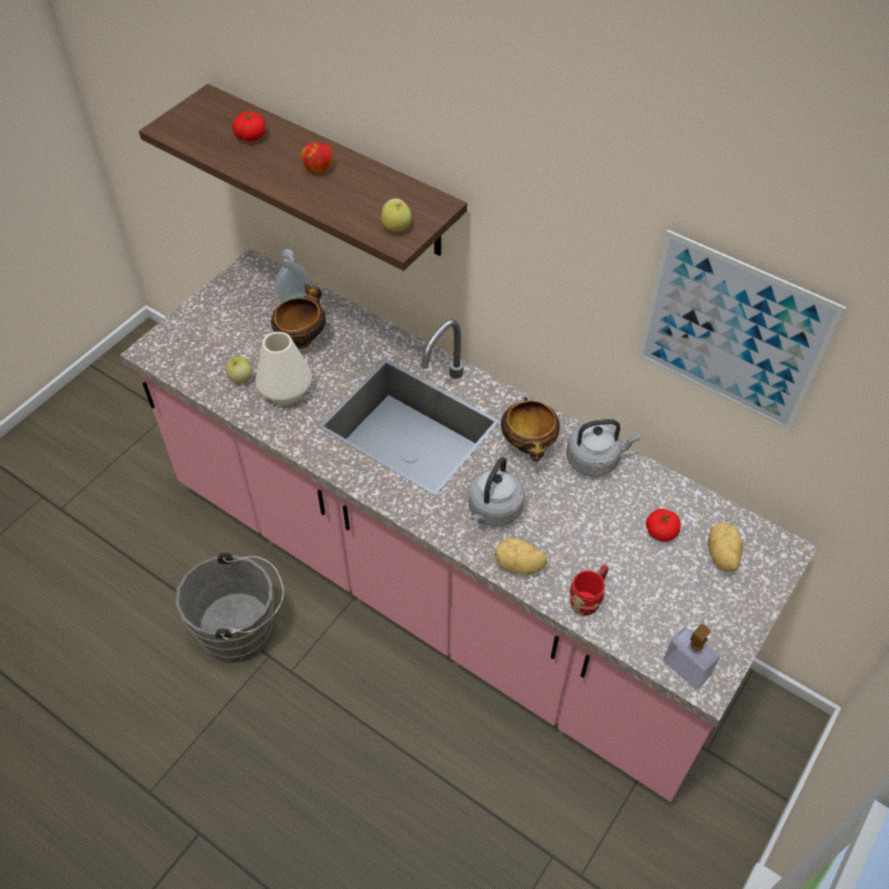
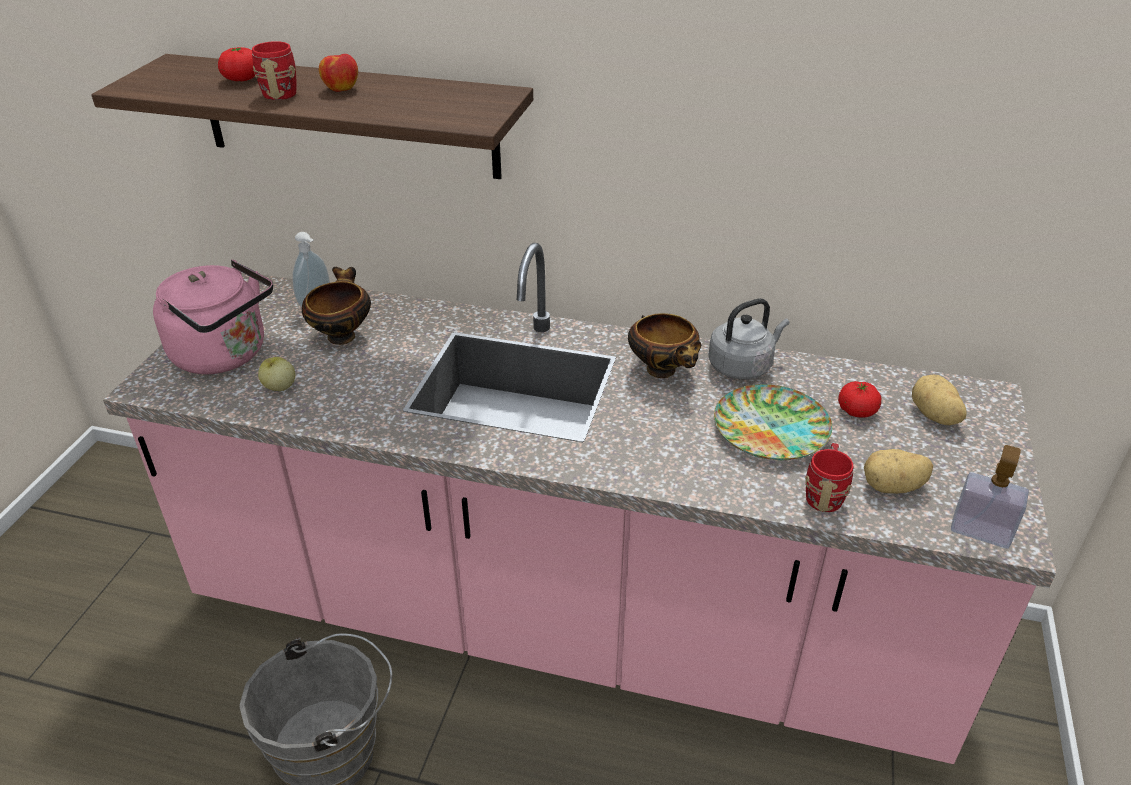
camera: 20 degrees left, 15 degrees down
(213, 336) = (225, 355): none -> pink kettle
(273, 161) = (281, 91): none -> red mug
(286, 392) = (345, 387): white vase -> none
(397, 227) = (466, 113): apple -> none
(493, 511) = (661, 439): grey kettle -> none
(519, 566) = (724, 484): potato -> potato (893, 487)
(582, 527) = (771, 428): none -> plate
(731, 333) = (888, 134): picture -> none

